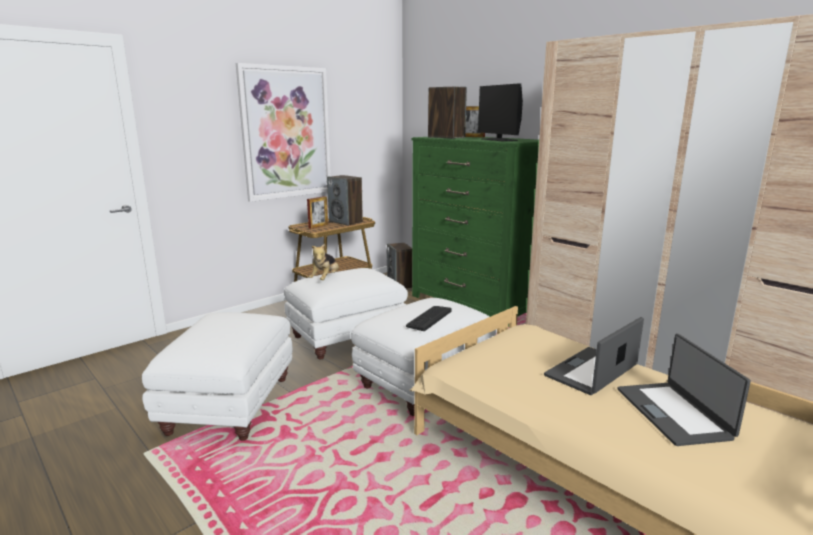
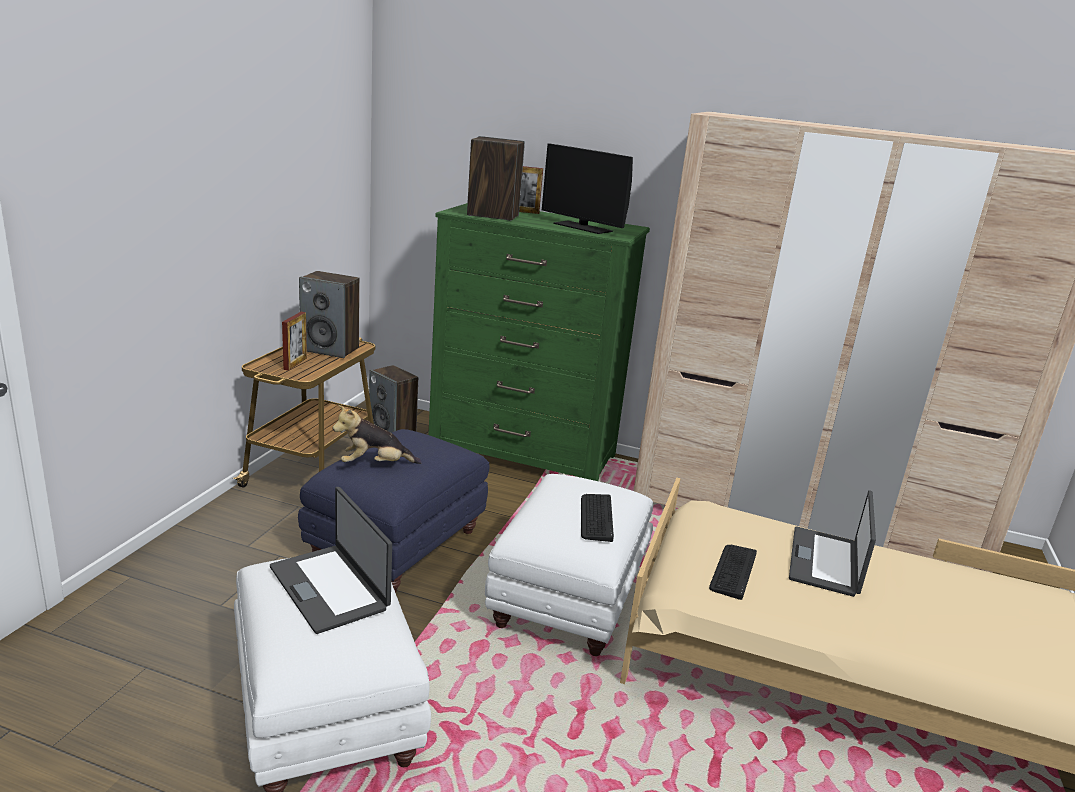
camera: 30 degrees left, 5 degrees up
(286, 133) = (230, 205): picture -> none
(325, 279) = (375, 465): plush toy -> plush toy turned 90 degrees clockwise
(348, 337) = (398, 544): white ottoman -> blue ottoman
(502, 363) = (733, 571): none -> keyboard
(674, 413) = (936, 600): laptop -> laptop (330, 587)

